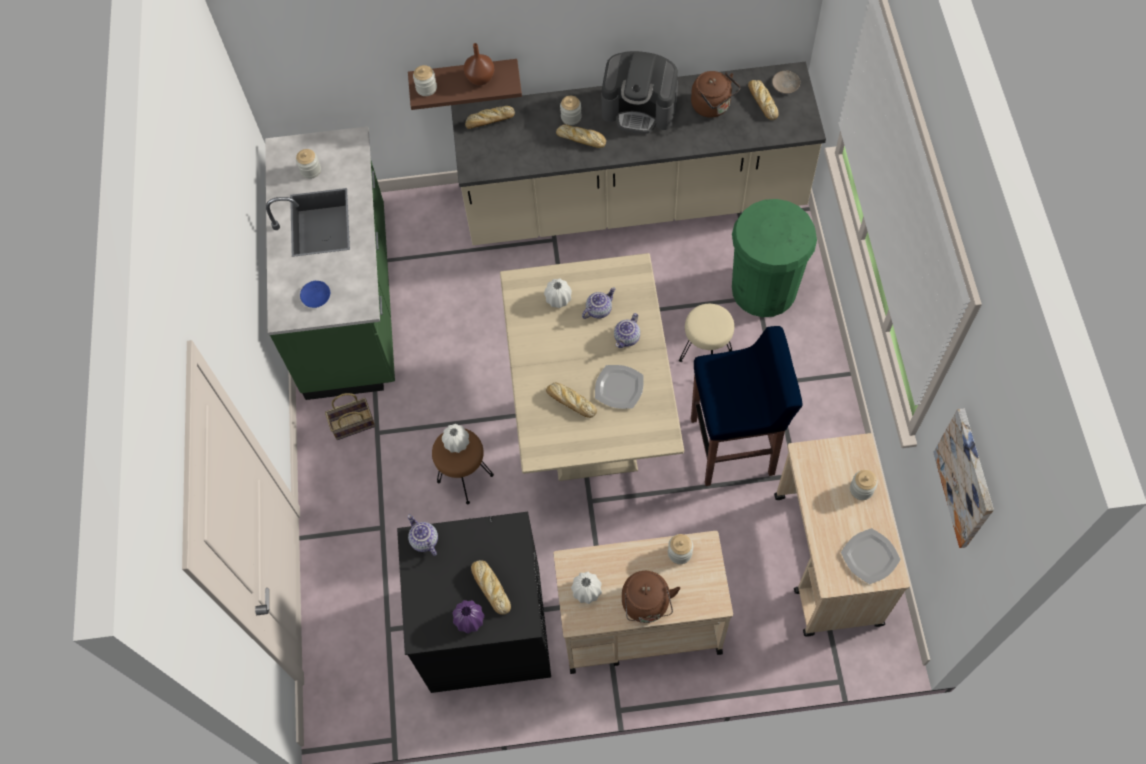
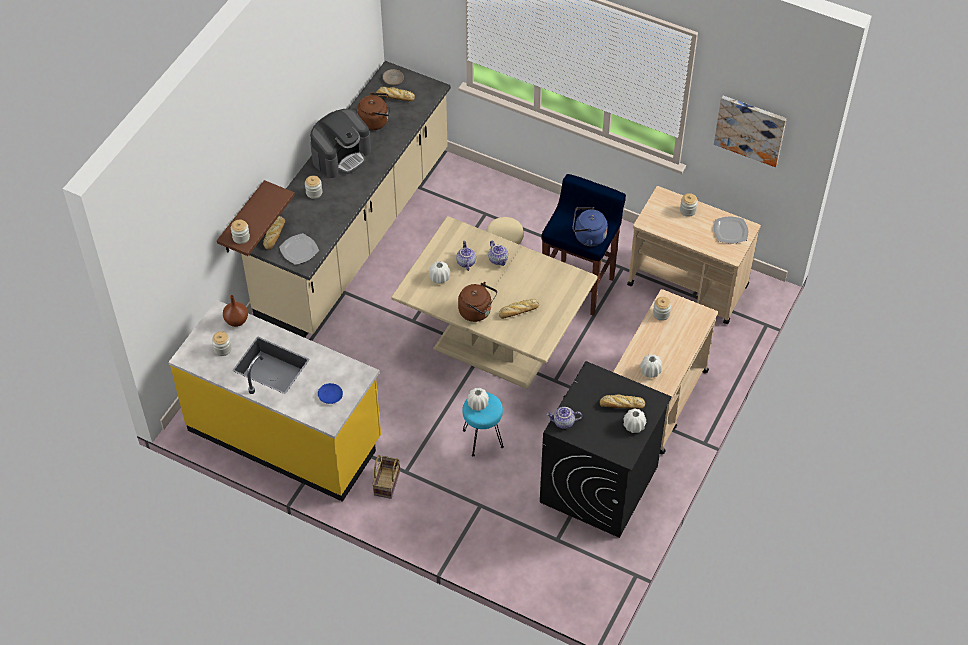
camera: 60 degrees left, 10 degrees down
(349, 302) = (285, 434): green counter -> yellow counter
(465, 477) = (482, 439): brown stool -> turquoise stool
(469, 619) = (634, 426): purple vase -> white vase
(480, 78) = (261, 206): brown vase -> brown vase (236, 321)
(582, 139) = (336, 196): bread -> none
(619, 387) = (529, 282): plate -> plate (299, 250)
(646, 605) = (681, 347): brown kettle -> brown kettle (477, 312)
(727, 406) = (588, 236): none -> blue kettle
(764, 289) = (482, 207): green trash can -> none

